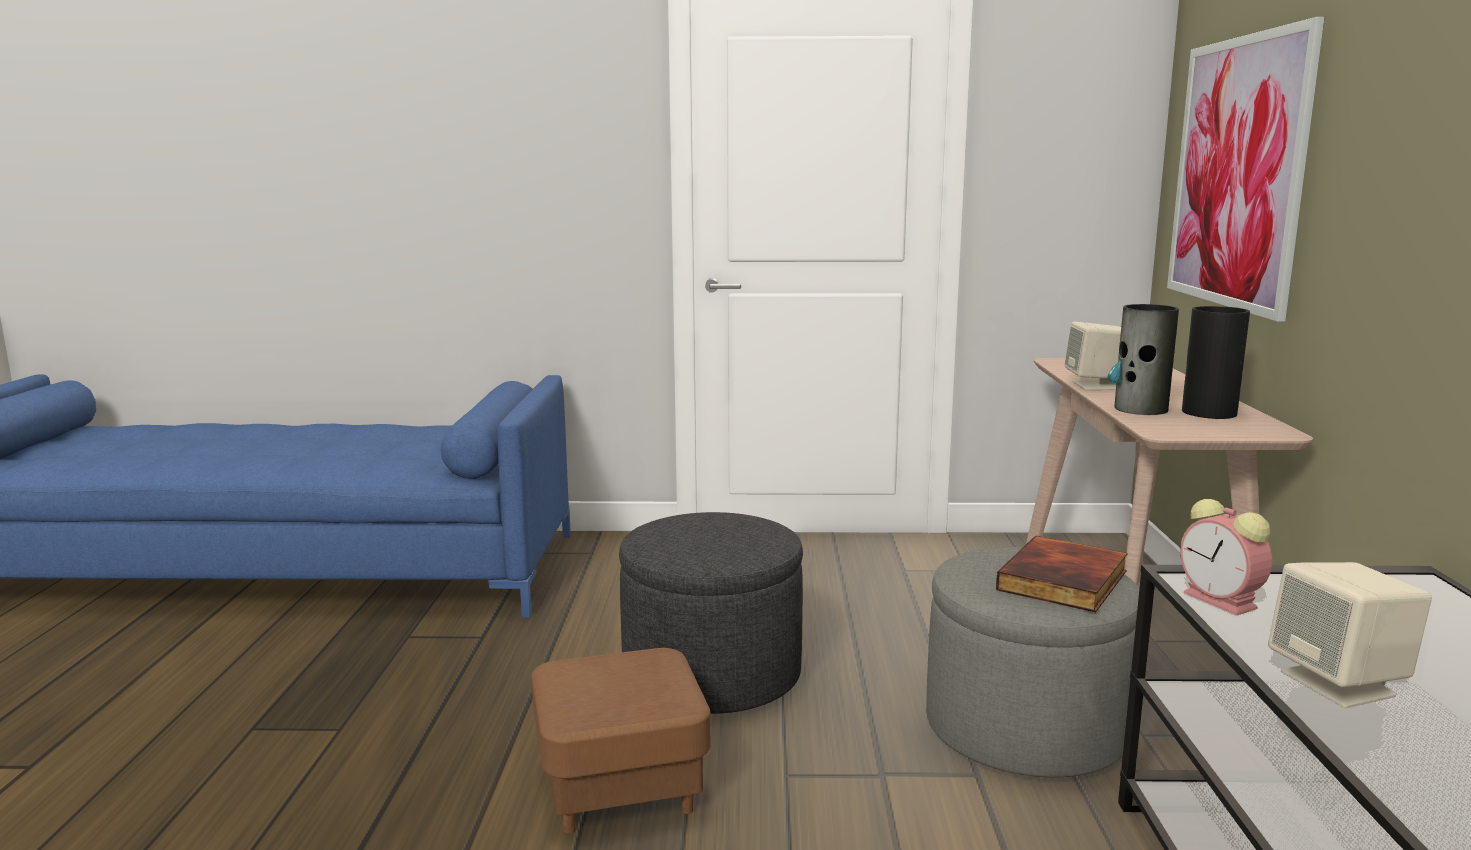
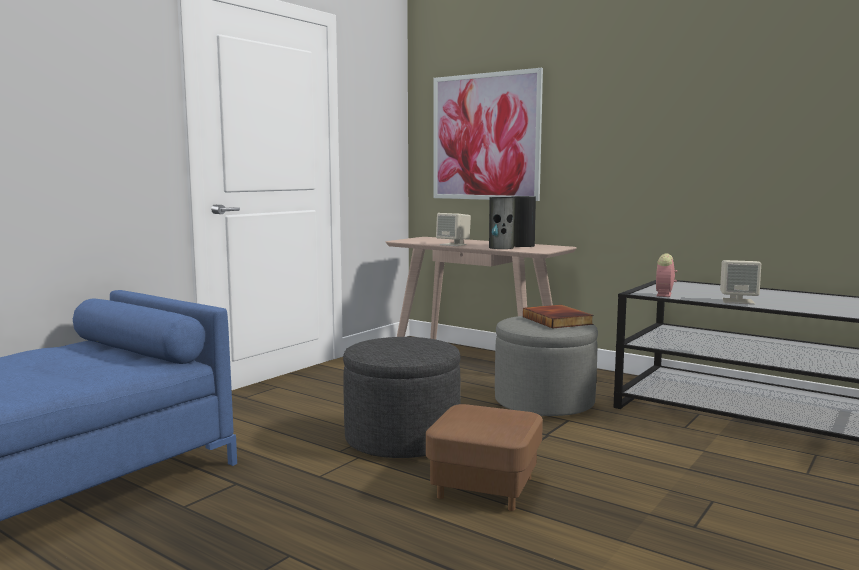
camera: 55 degrees left, 5 degrees down
(1223, 601) = (664, 295): alarm clock -> alarm clock turned 105 degrees clockwise

